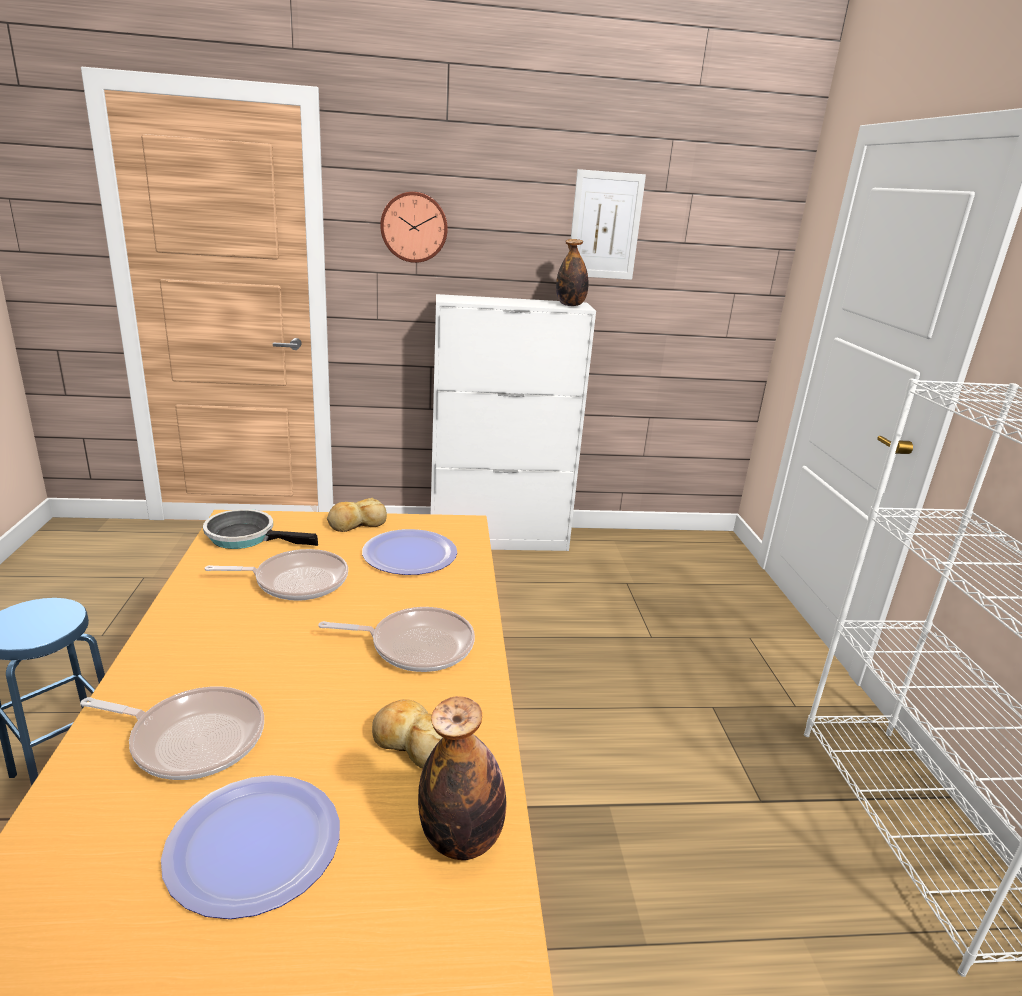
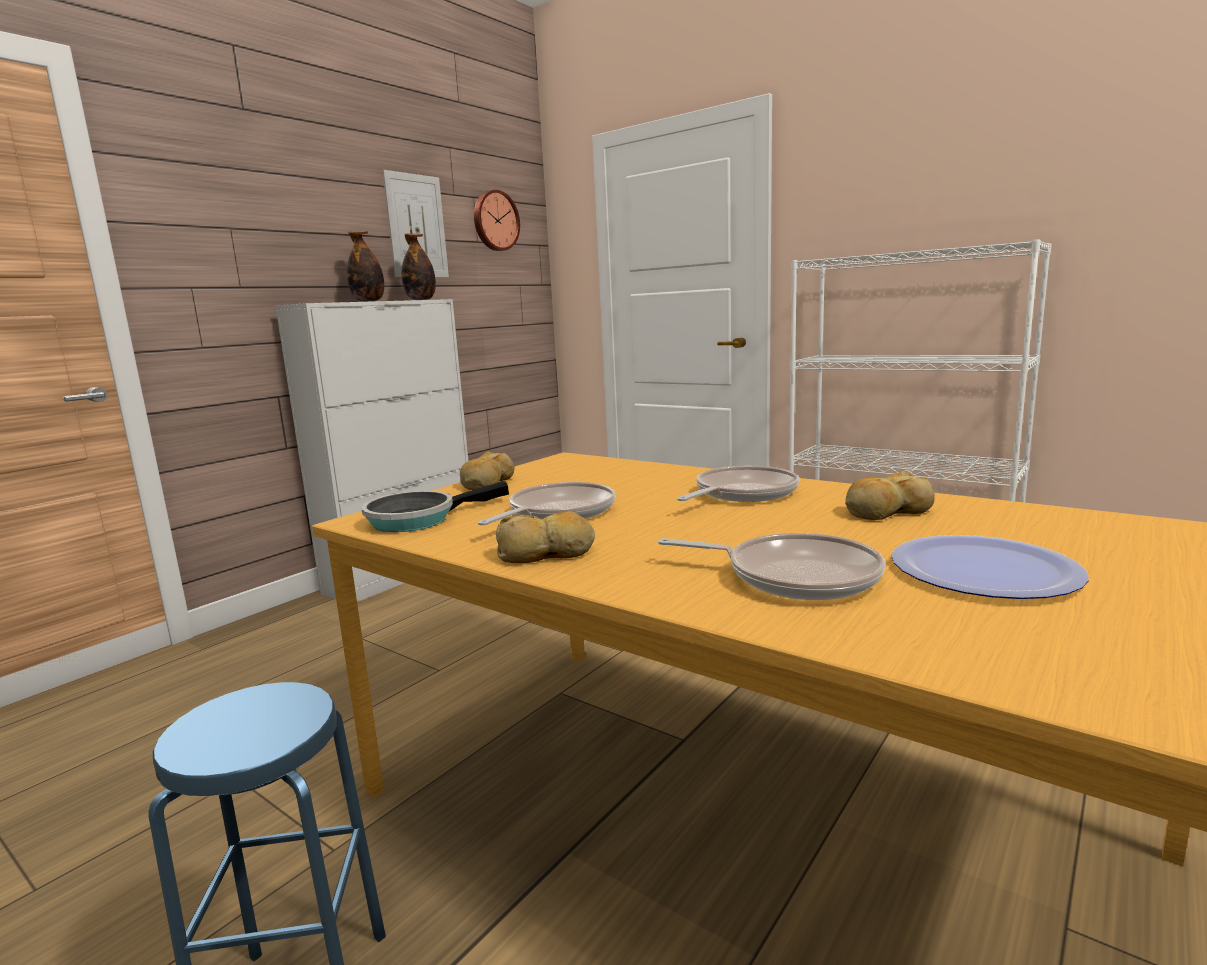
camera: 45 degrees left, 10 degrees down
(192, 739) = (793, 576): frying pan -> frying pan turned 60 degrees clockwise
(195, 614) = (547, 553): none -> bread
(410, 554) = (584, 476): plate -> none
(414, 227) = (230, 229): wall clock -> wall clock (495, 221)
(461, 840) = (1017, 516): bottle -> bottle (368, 301)

